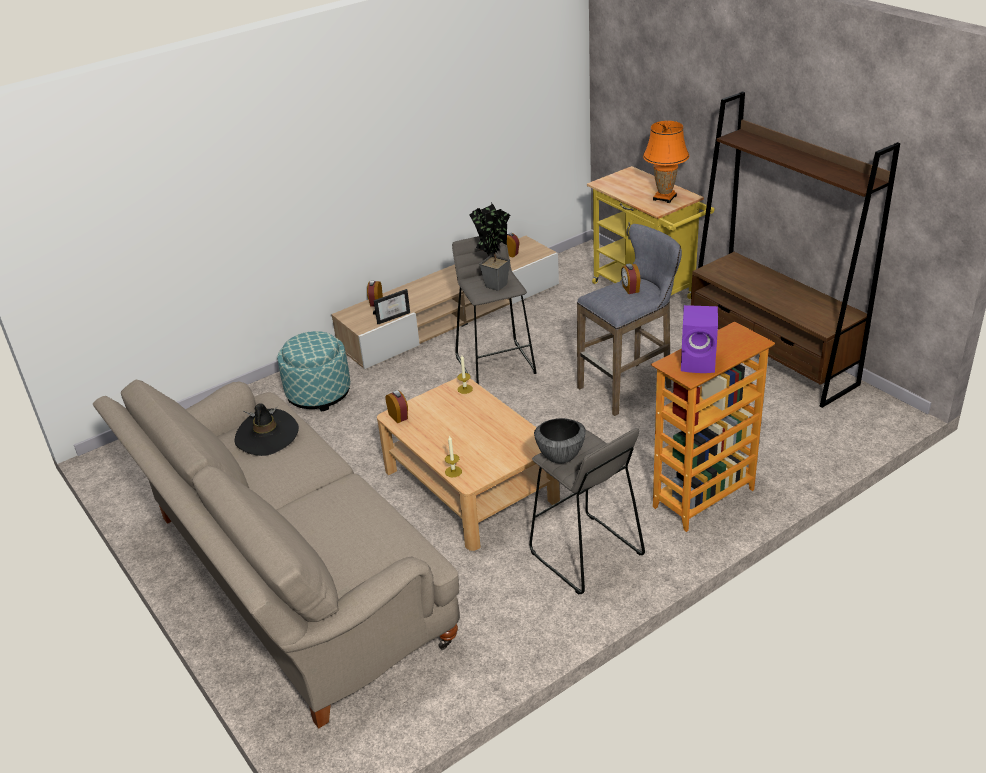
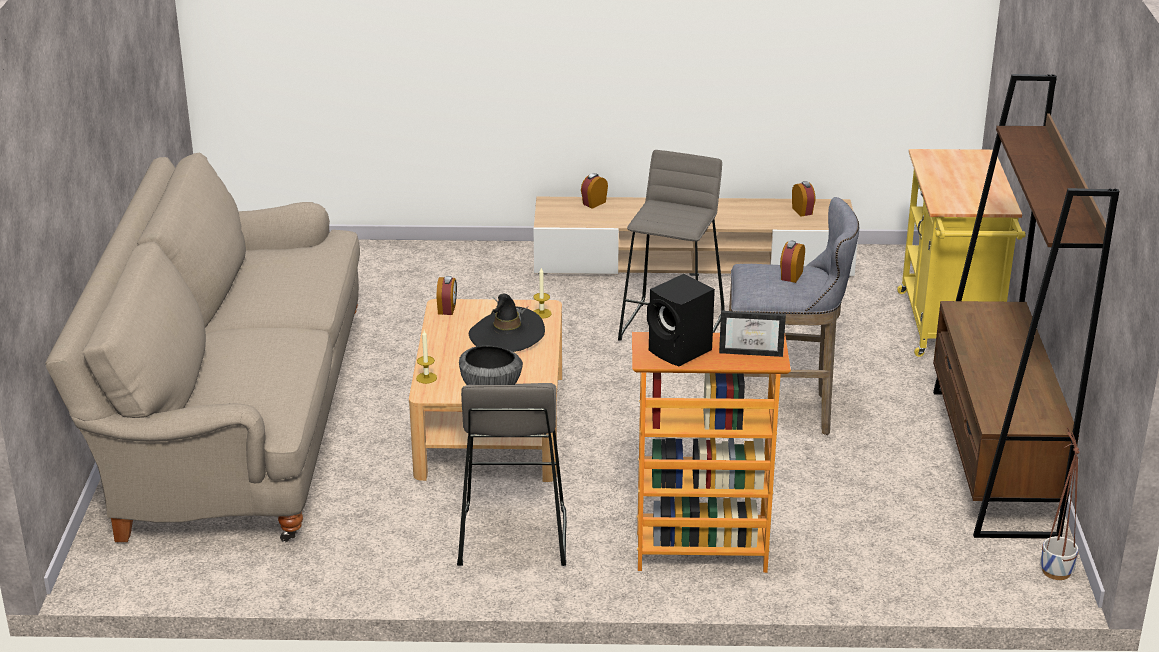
camera: 35 degrees right, 5 degrees down
(267, 436) = (292, 264): black hat -> black hat (506, 335)
(319, 393) = (465, 277): ottoman -> none
(392, 316) = (591, 223): picture frame -> picture frame (752, 351)
(494, 283) = (674, 216): potted plant -> none
(665, 198) = (972, 197): orange table lamp -> none
(699, 362) = (681, 351): purple speaker -> black speaker
(883, 405) = (1056, 571): none -> planter

